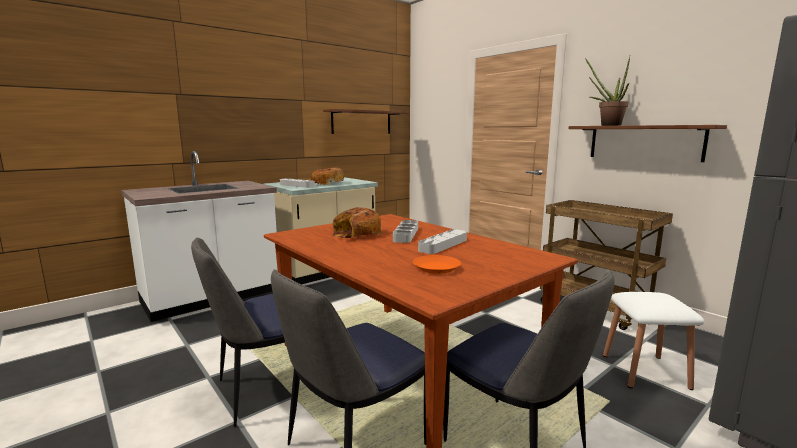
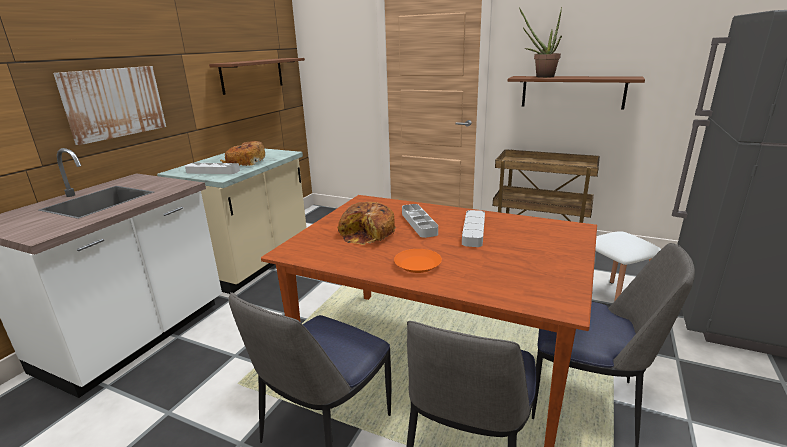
camera: 25 degrees left, 10 degrees up
(241, 128) = (114, 102): none -> picture
(436, 268) = (510, 265): orange plate -> orange plate (417, 265)

